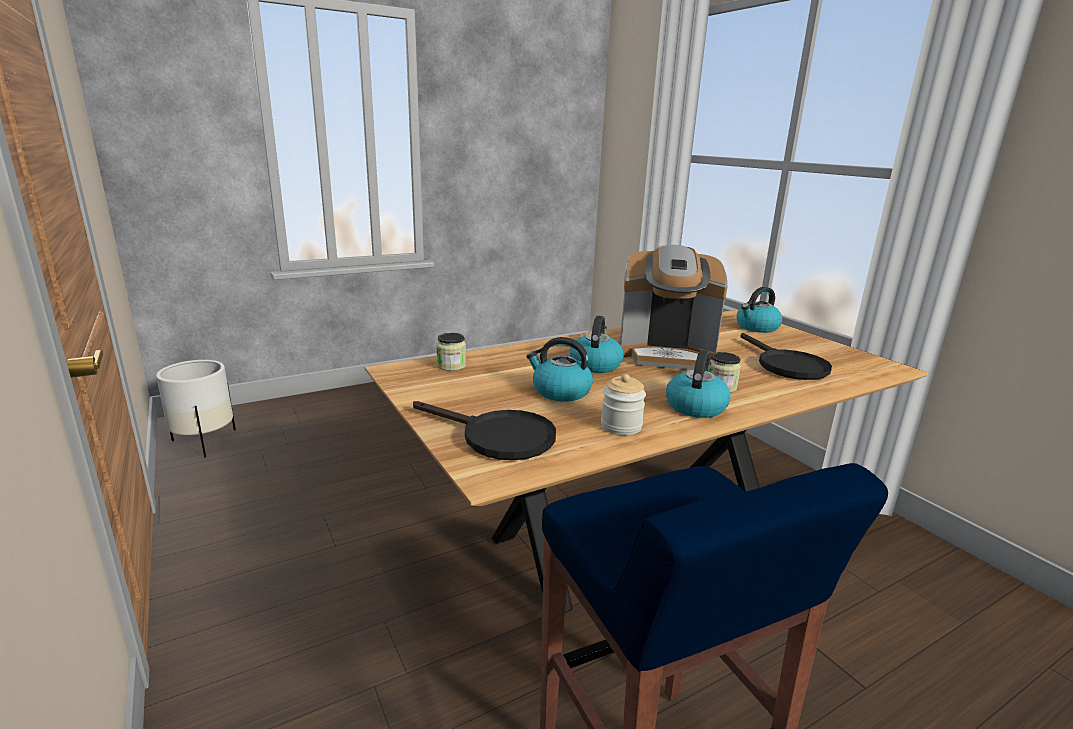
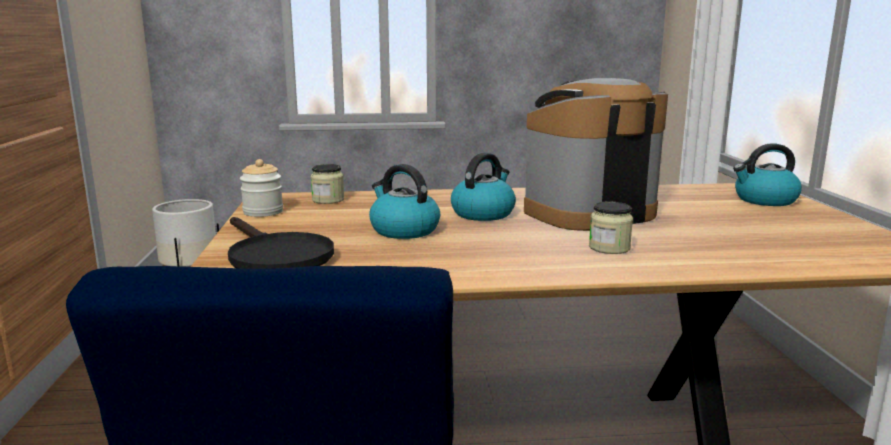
camera: 25 degrees right, 5 degrees down
(621, 426) = (419, 265): jar -> jar (263, 212)
(666, 354) = (587, 213): coffee machine -> coffee machine turned 120 degrees clockwise
(695, 406) = (542, 260): kettle -> none
(786, 365) = (743, 238): black frying pan -> none

